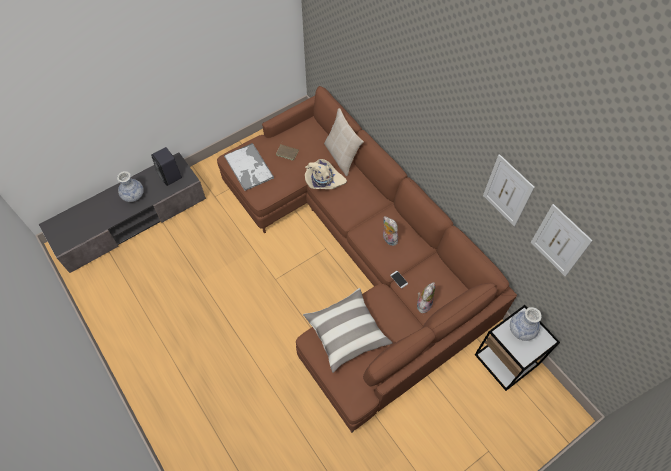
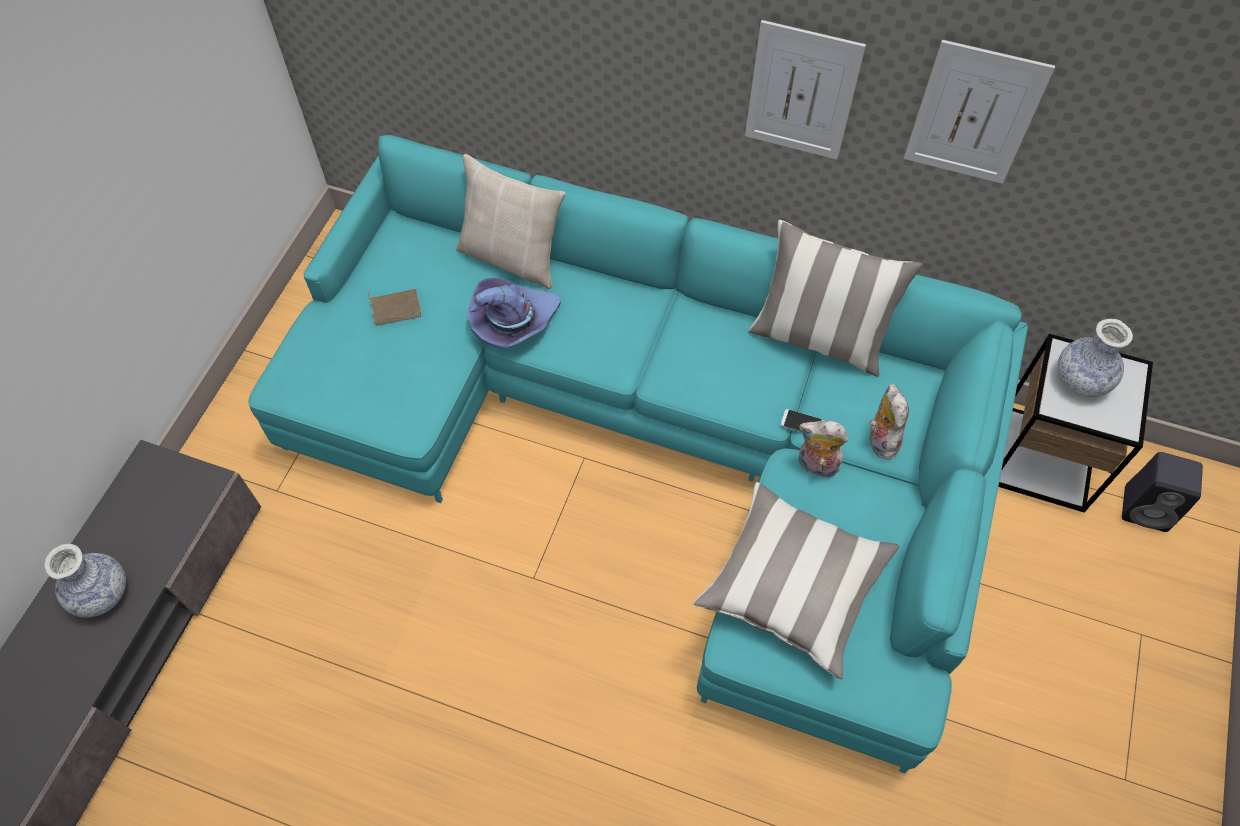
camera: 35 degrees left, 0 degrees up
(170, 176) = (161, 501): black speaker -> black speaker (1147, 509)
(249, 167) = (337, 381): tray -> none
(323, 180) = (513, 321): beige hat -> purple hat
(357, 257) = (656, 439): brown sofa -> turquoise sofa
(388, 239) = (723, 360): plush toy -> plush toy (816, 466)
(432, 252) = (819, 338): none -> pillow
(560, 241) = (1136, 152): picture -> picture (801, 92)

